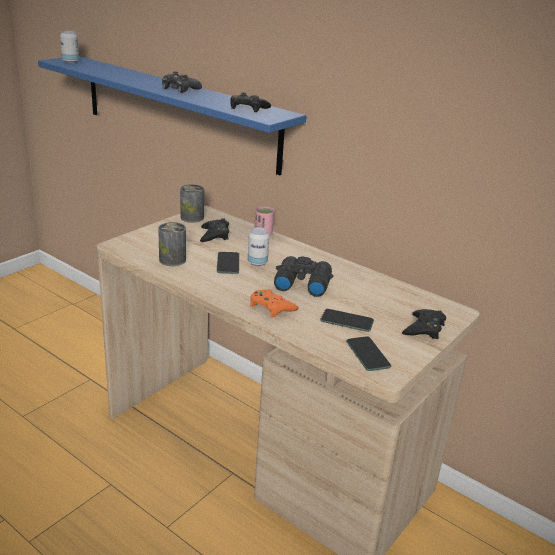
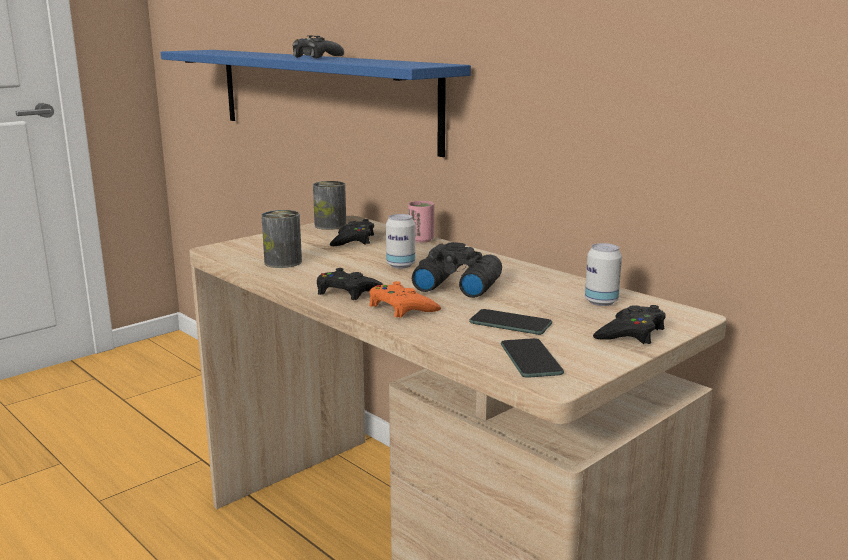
camera: 10 degrees right, 10 degrees down
(70, 62) = (199, 51): can -> can (601, 302)
(228, 263) = (358, 266): phone -> none
(248, 108) = (393, 62): black game controller -> black game controller (347, 292)

